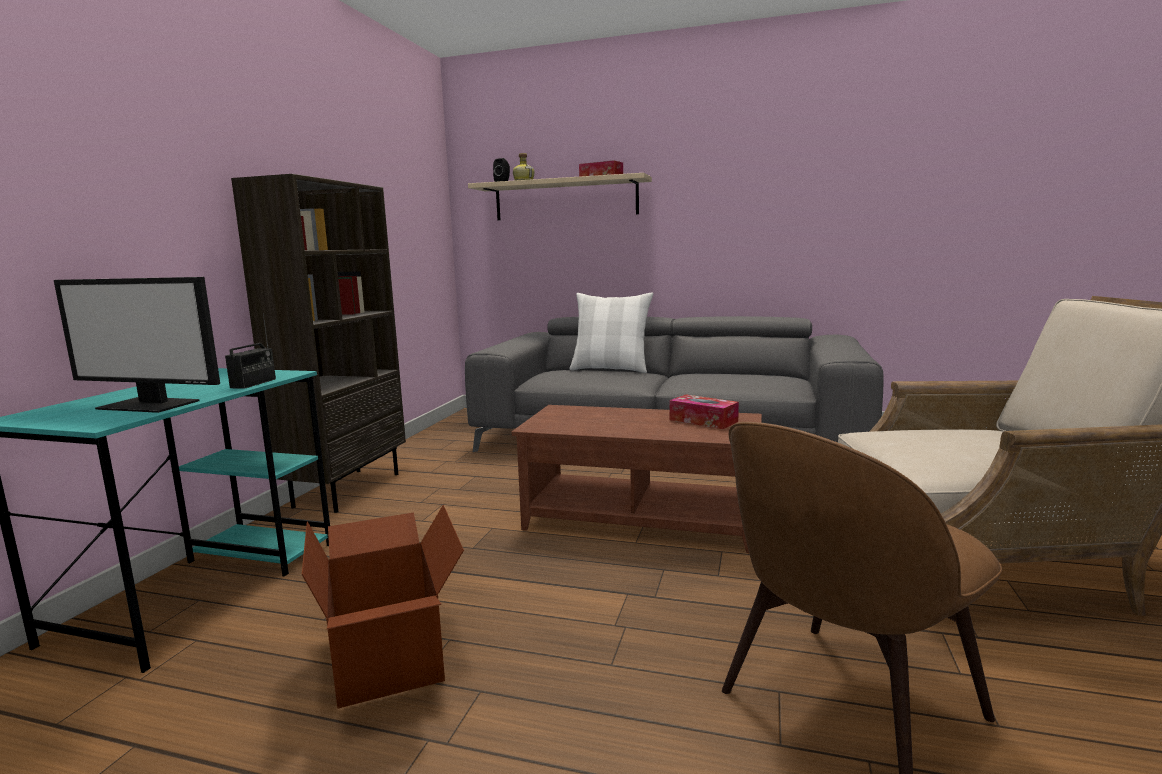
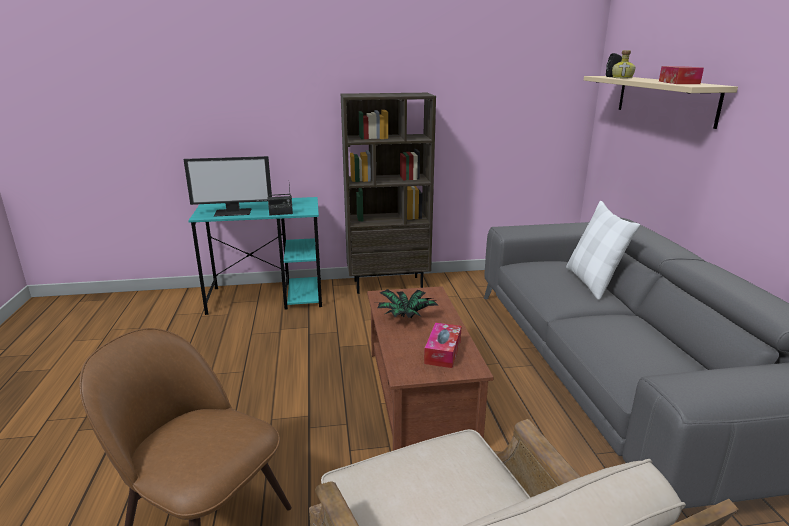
camera: 65 degrees right, 10 degrees up
(151, 404) = (233, 212): monitor -> monitor turned 90 degrees counterclockwise
(390, 657) = (225, 361): cardboard box -> none
(610, 424) = (405, 317): none -> potted plant

